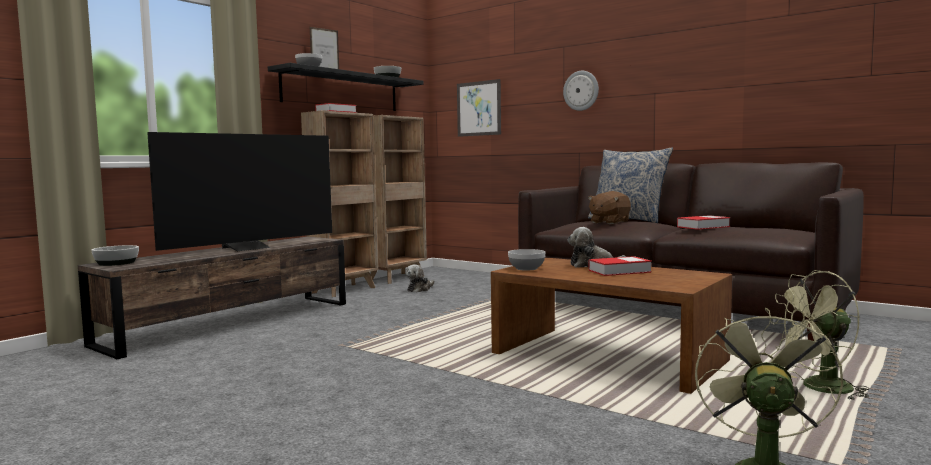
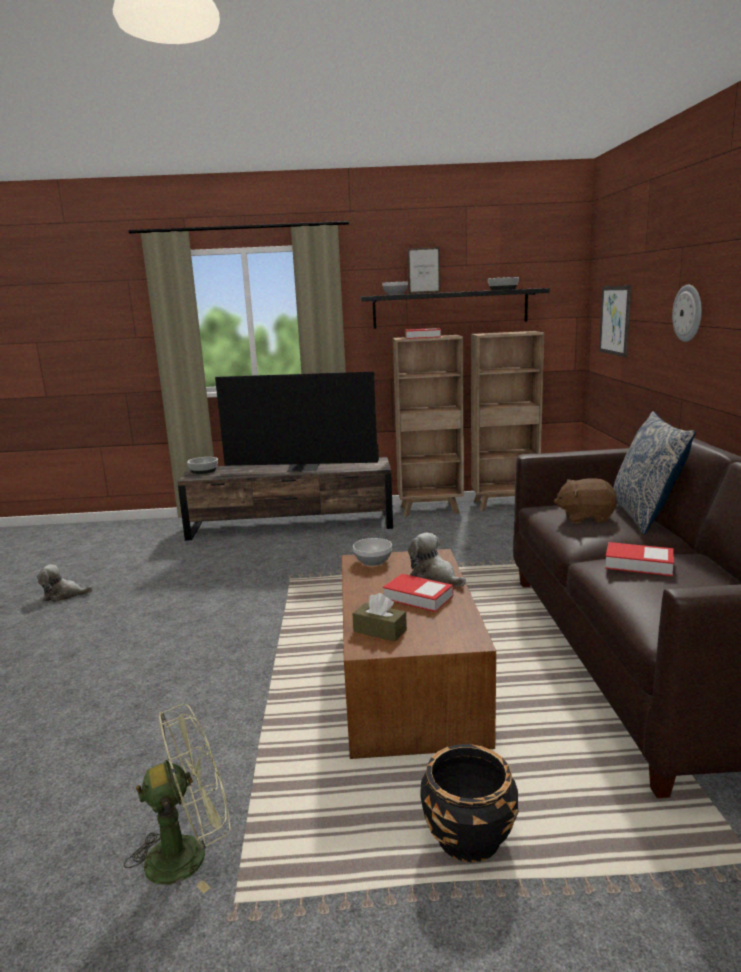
camera: 50 degrees right, 10 degrees up
(420, 289) = (486, 527): plush toy -> plush toy (63, 595)
(659, 282) = (380, 631): none -> brown tissue box
(819, 389) = (468, 838): green fan -> black planter

